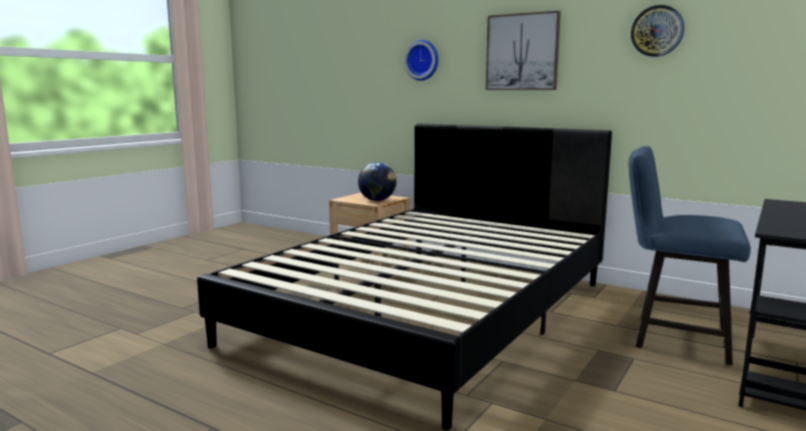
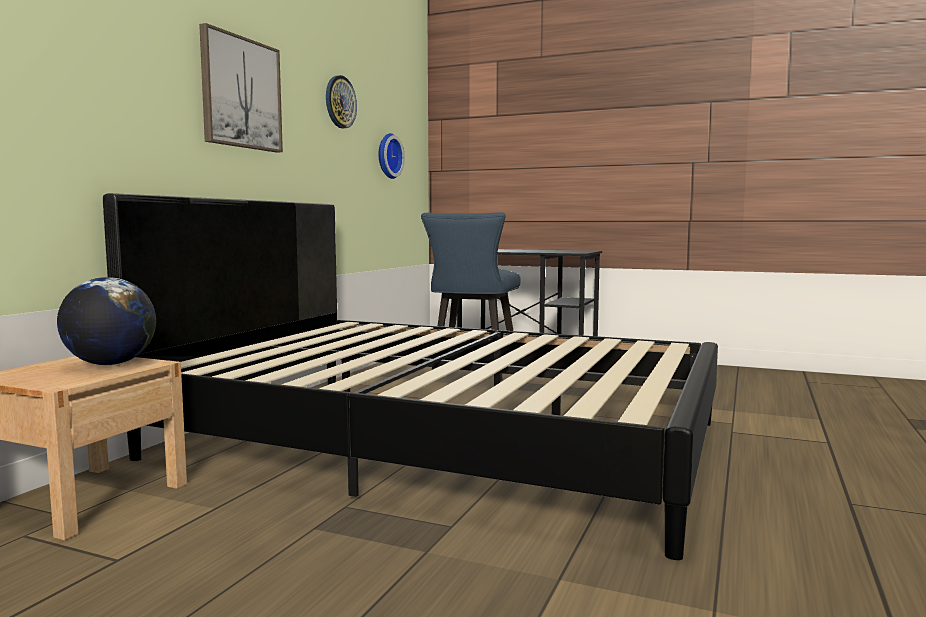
camera: 100 degrees left, 5 degrees down
(423, 60) = (94, 65): wall clock -> wall clock (387, 156)

